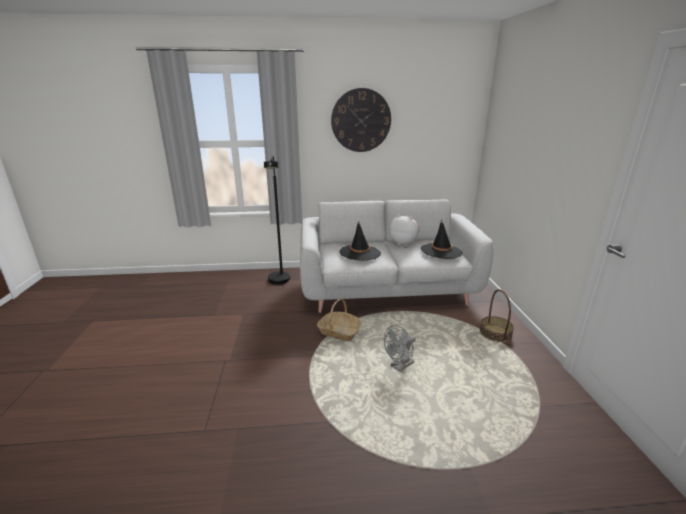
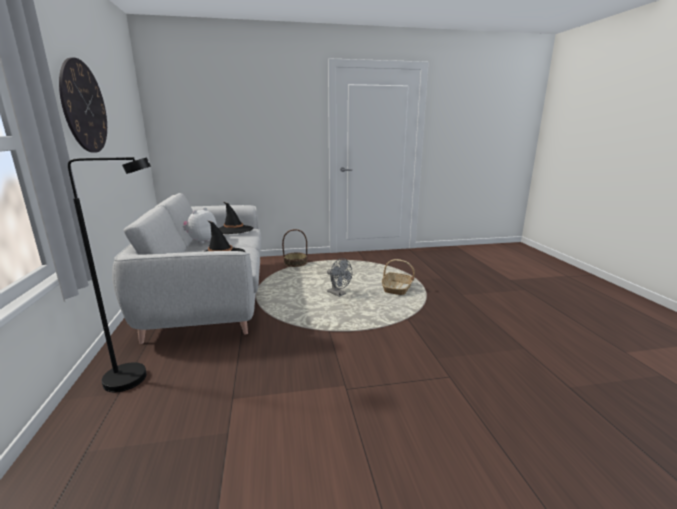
camera: 95 degrees left, 5 degrees down
(339, 332) = (289, 320): basket -> basket (397, 288)

